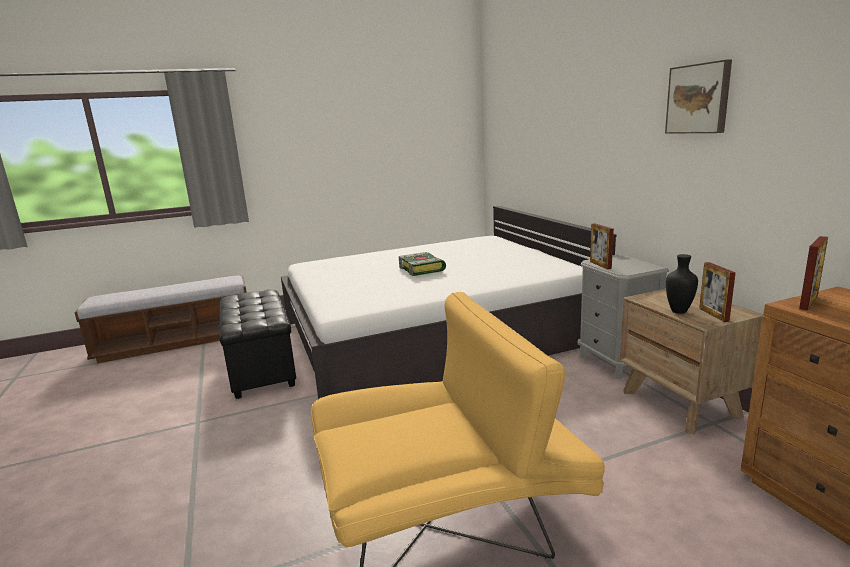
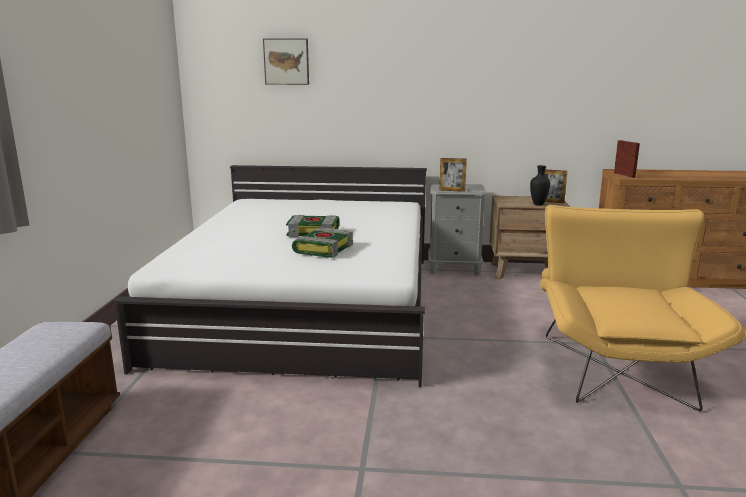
camera: 65 degrees left, 0 degrees up
(262, 368) = (256, 408): black ottoman -> none
(382, 281) = (323, 249): none -> book
(699, 99) = (498, 62): picture -> picture (286, 61)

